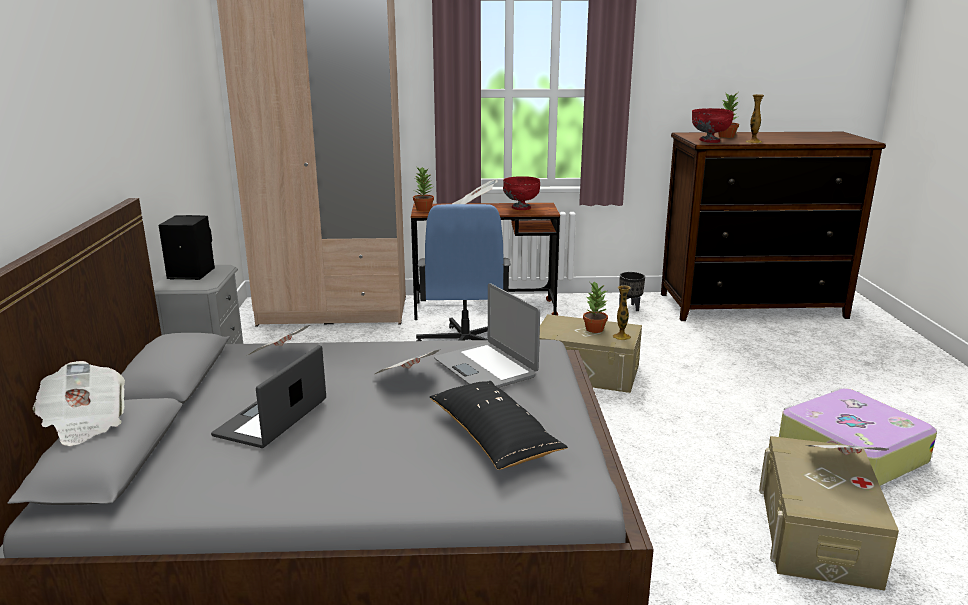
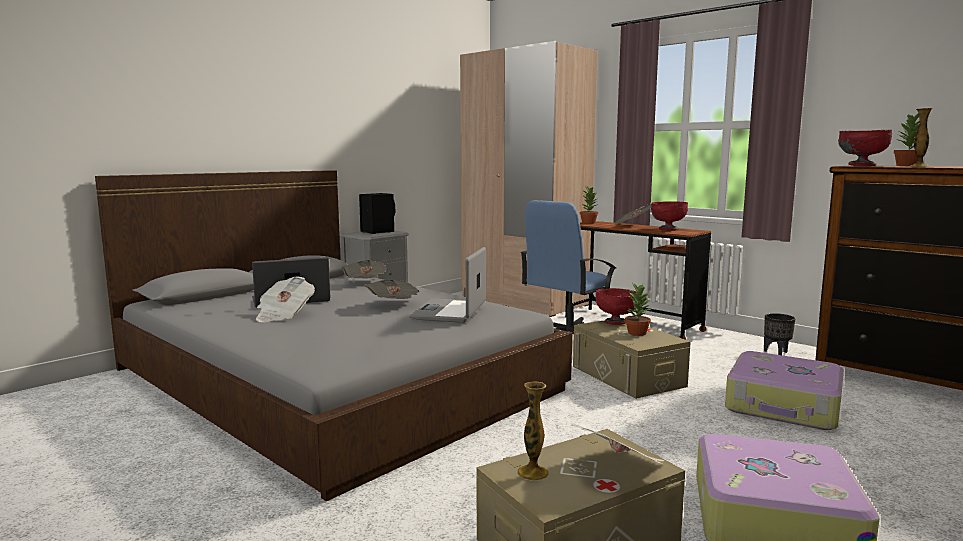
camera: 45 degrees right, 10 degrees down
(84, 423) = (198, 269): newspaper -> newspaper (283, 315)
(493, 437) = (356, 336): black pillow -> none
(556, 322) = (616, 323): none -> red bowl
(621, 337) = (648, 342): vase -> vase (533, 473)
(713, 358) = (784, 406): none -> suitcase

